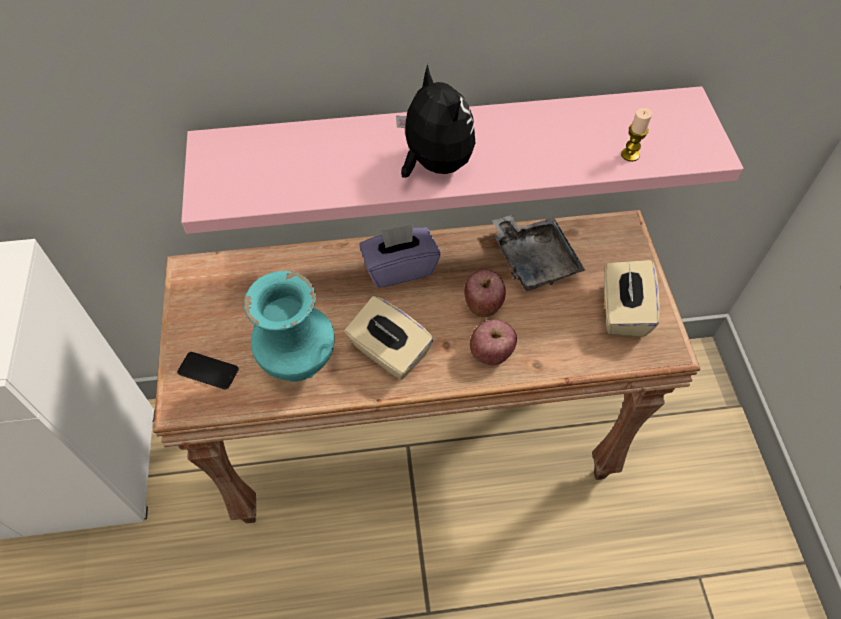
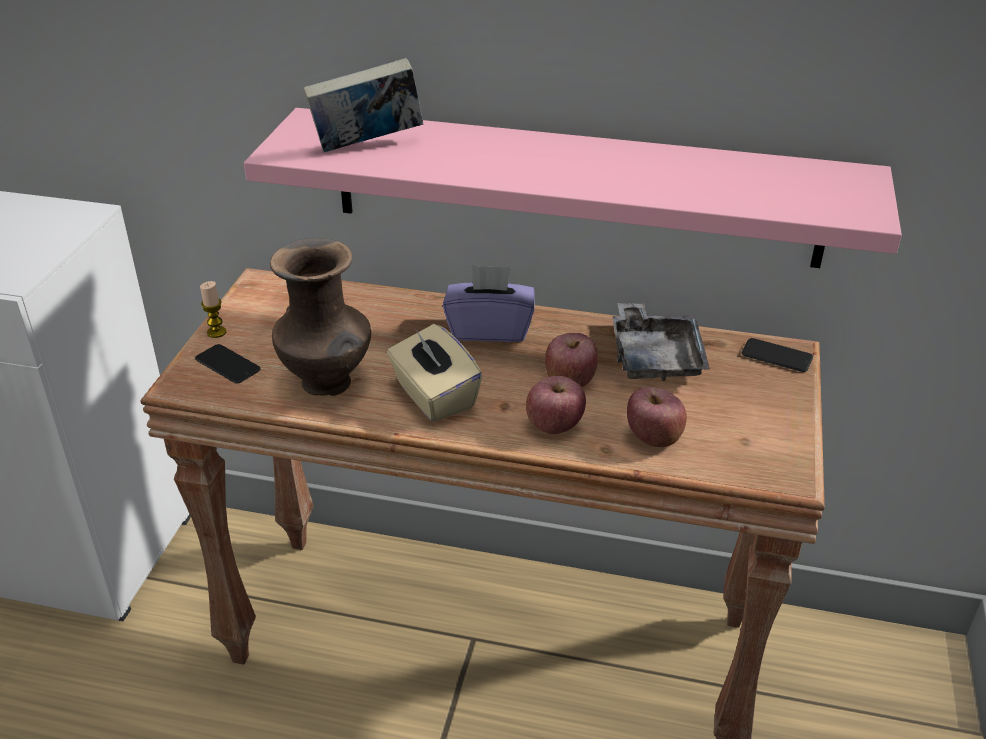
camera: 20 degrees right, 20 degrees down
(282, 171) = (367, 147): none -> book
(301, 365) = (328, 384): turquoise vase -> brown vase
(434, 164) = (529, 168): plush toy -> none
(565, 342) = (653, 438): none -> apple
(617, 234) = (776, 356): none -> phone
(622, 311) = (745, 427): beige tissue box -> none
(630, 155) = (762, 200): candle -> candle (216, 332)

